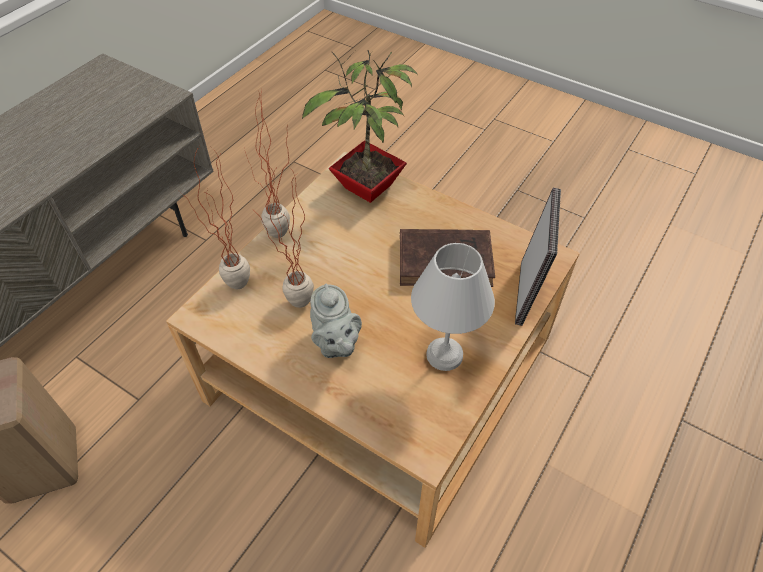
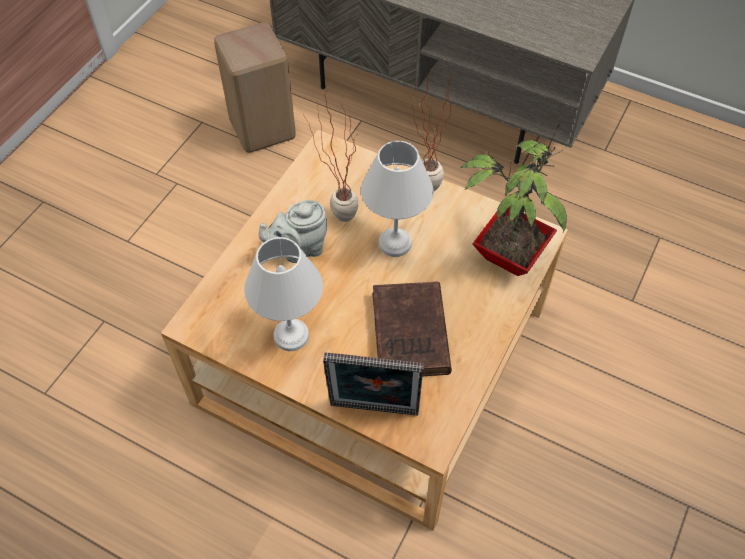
camera: 85 degrees right, 5 degrees up
(235, 291) = (353, 168): potted plant -> none
(339, 265) = (394, 242): none -> white table lamp

